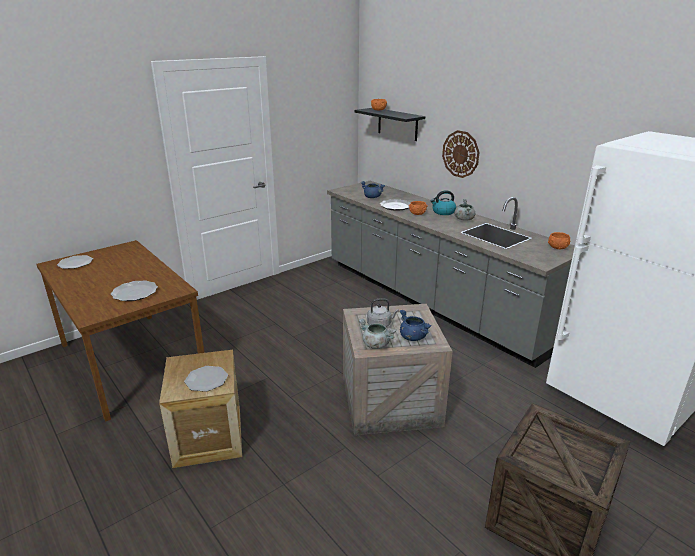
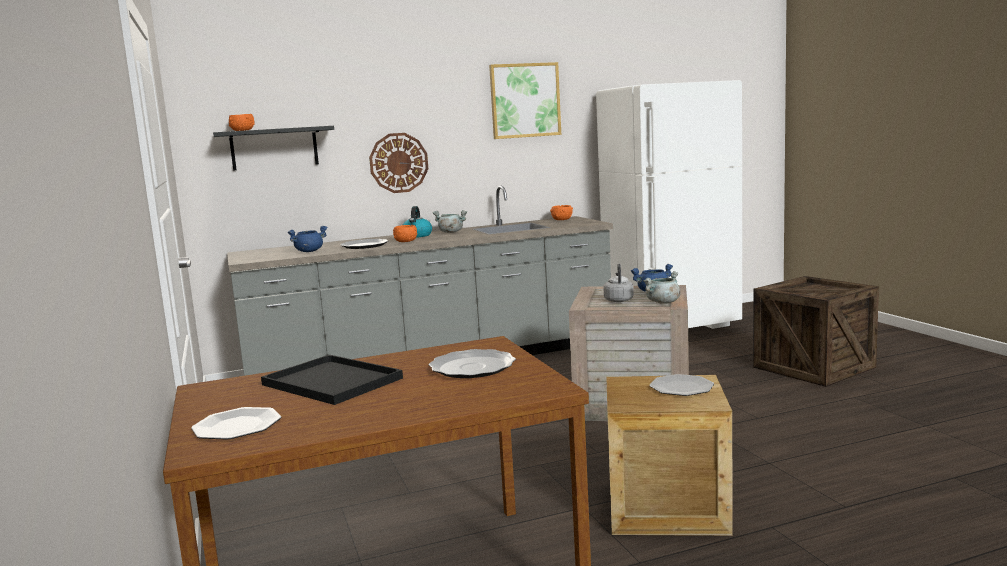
camera: 70 degrees left, 15 degrees down
(126, 267) = (334, 381): none -> black tray
(568, 125) = (525, 100): none -> picture

